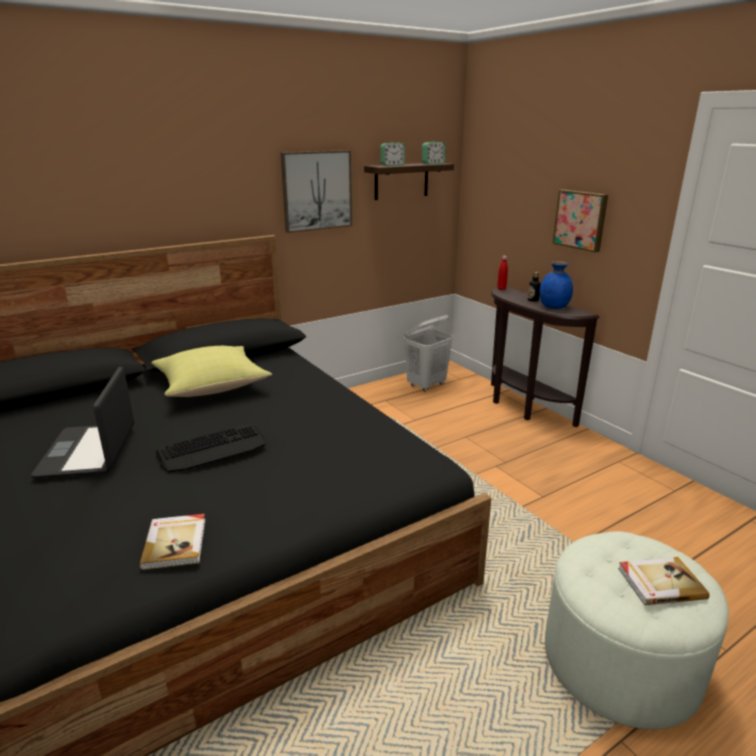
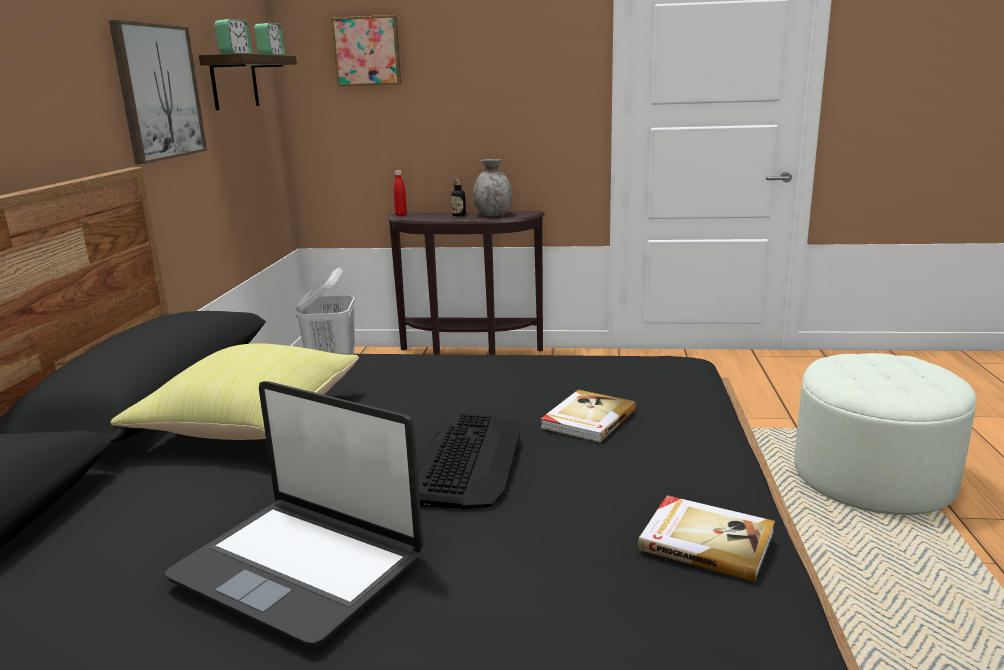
camera: 50 degrees left, 5 degrees down
(553, 307) = (492, 215): blue vase -> grey vase
(581, 220) = (495, 107): picture -> picture (367, 51)
(660, 582) = (903, 370): book -> book (587, 419)

